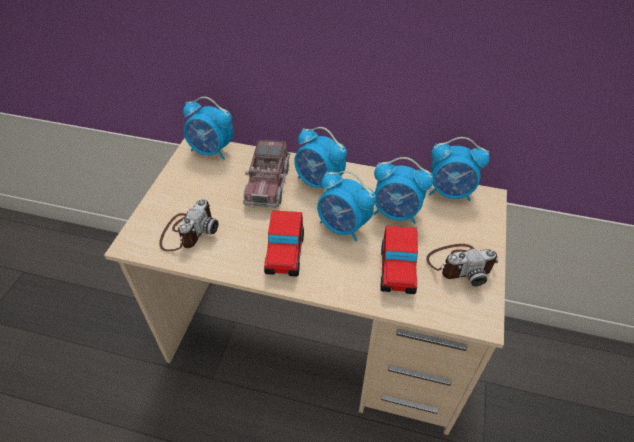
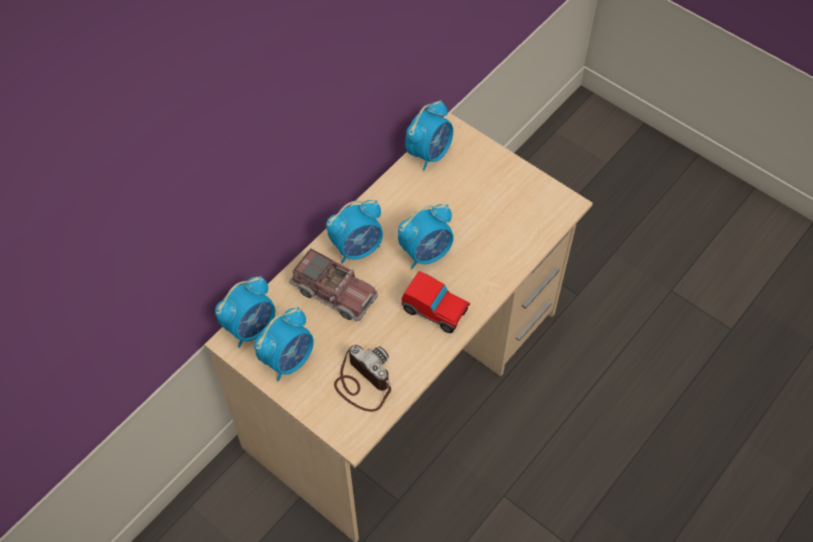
camera: 65 degrees left, 10 degrees up
(396, 213) = (432, 205): alarm clock -> alarm clock (288, 359)
(397, 271) = (495, 235): toy car -> none
(460, 264) = (510, 189): camera -> none

